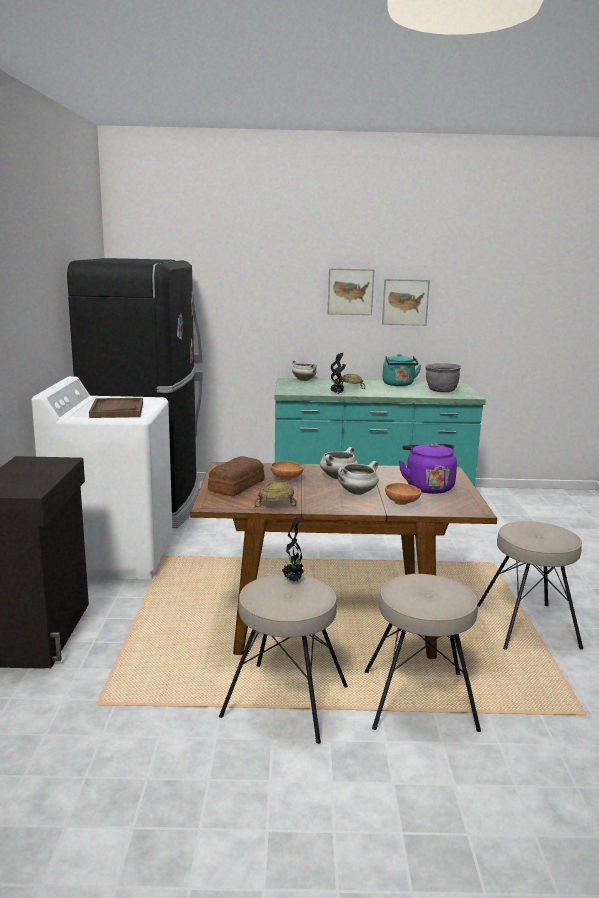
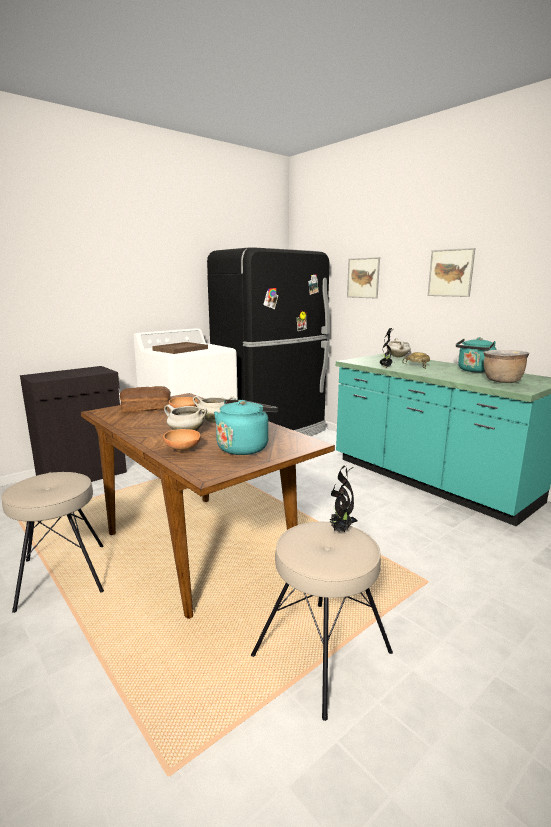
camera: 50 degrees right, 0 degrees up
(277, 504) = (122, 422): beige bowl -> none
(293, 580) = (70, 480): potted plant -> potted plant (341, 530)
(405, 302) = (506, 282): picture -> picture (363, 278)
(419, 701) = (108, 637): beige stool -> none
(427, 487) = (244, 447): purple kettle -> turquoise kettle
(441, 391) = (501, 381): grey cooking pot -> brown cooking pot

